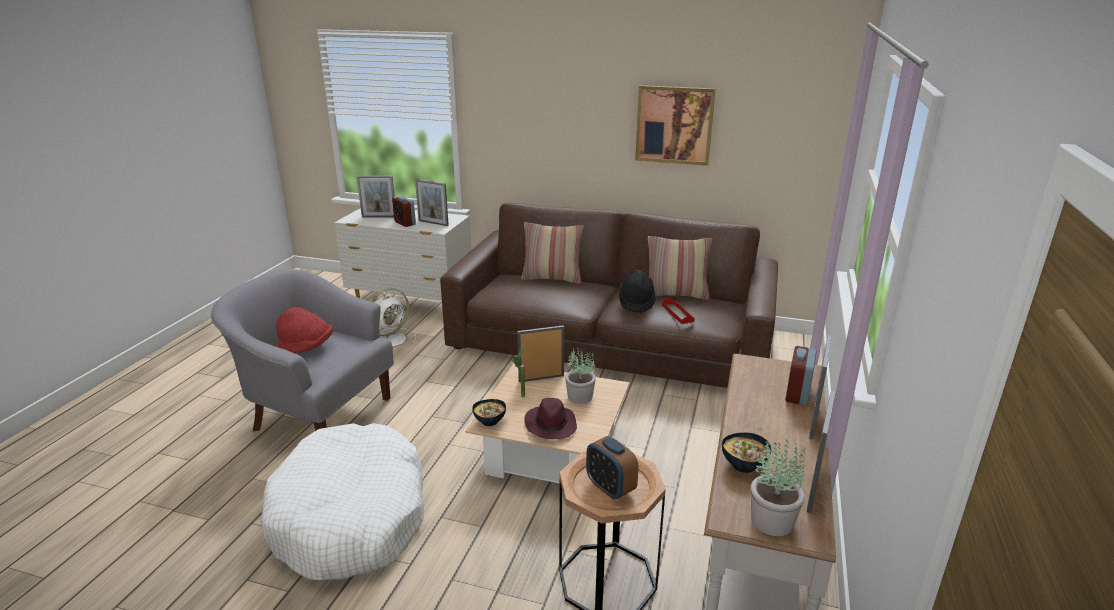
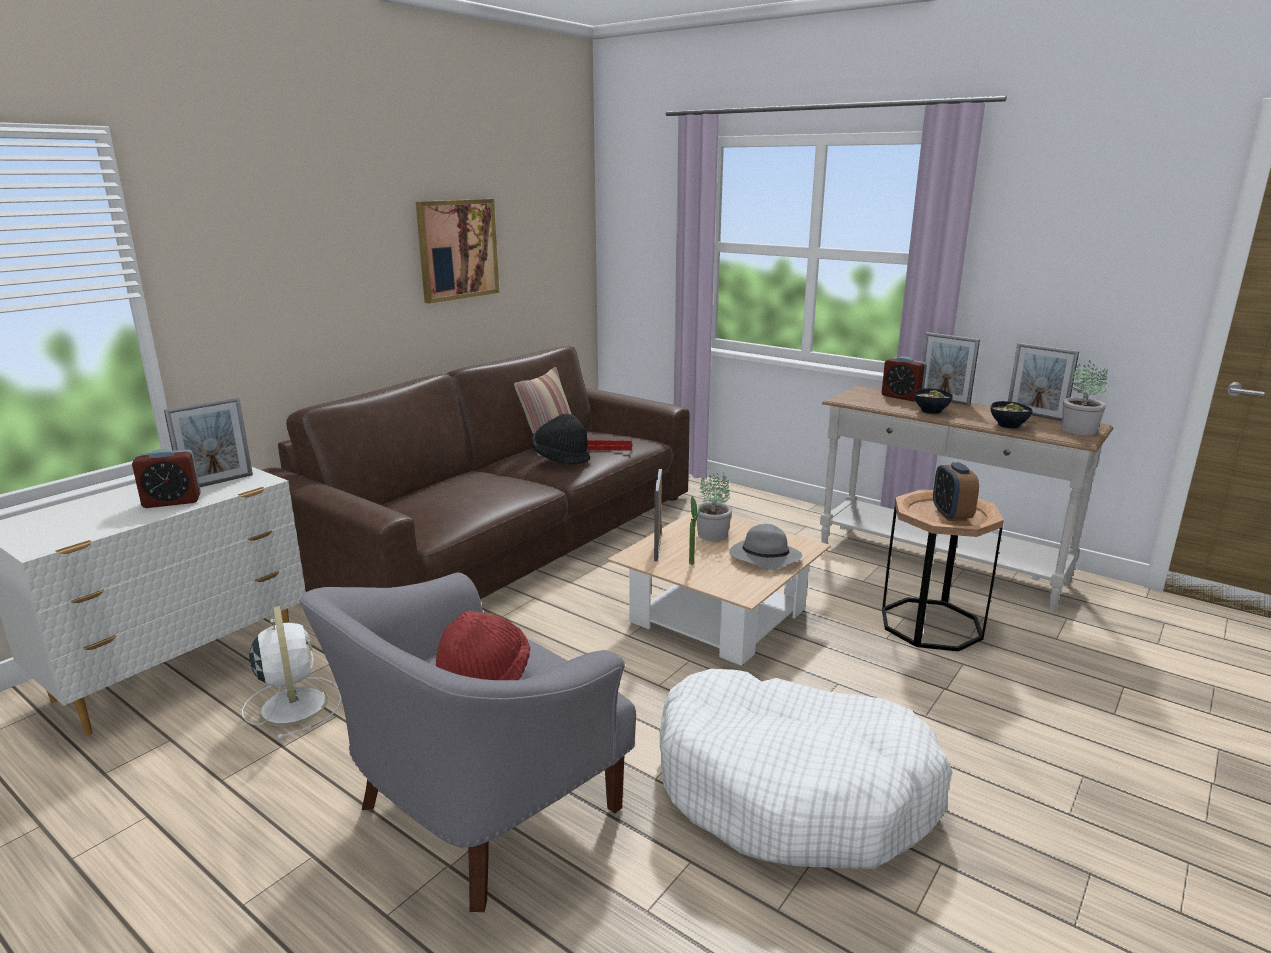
camera: 70 degrees left, 5 degrees down
(379, 217) = (86, 519): picture frame -> none
(490, 421) = (739, 590): bowl -> bowl (931, 411)
(550, 425) = (763, 558): purple hat -> grey hat
(552, 278) = (419, 490): pillow -> none
(610, 488) = (951, 515): alarm clock -> alarm clock turned 105 degrees clockwise

